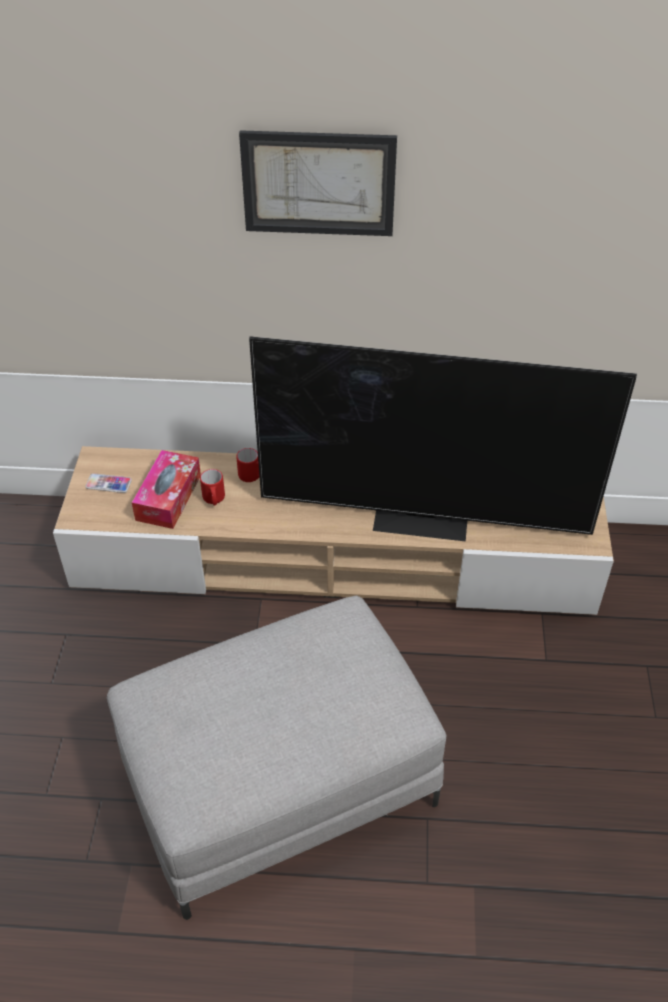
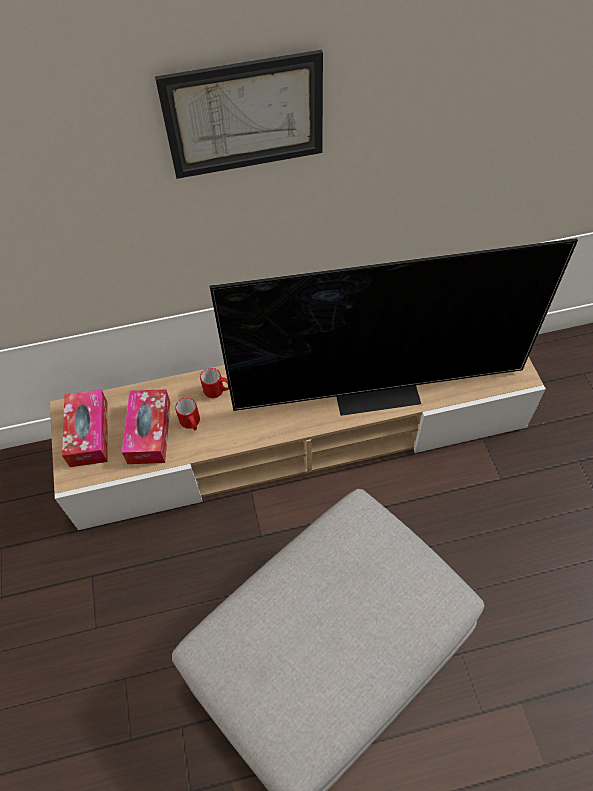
camera: 15 degrees left, 10 degrees up
(108, 484) = (89, 433): phone -> tissue box

